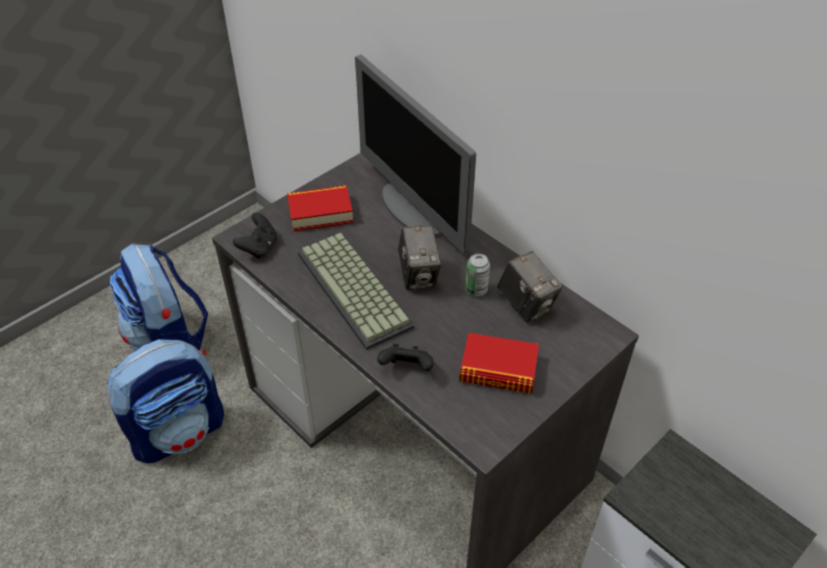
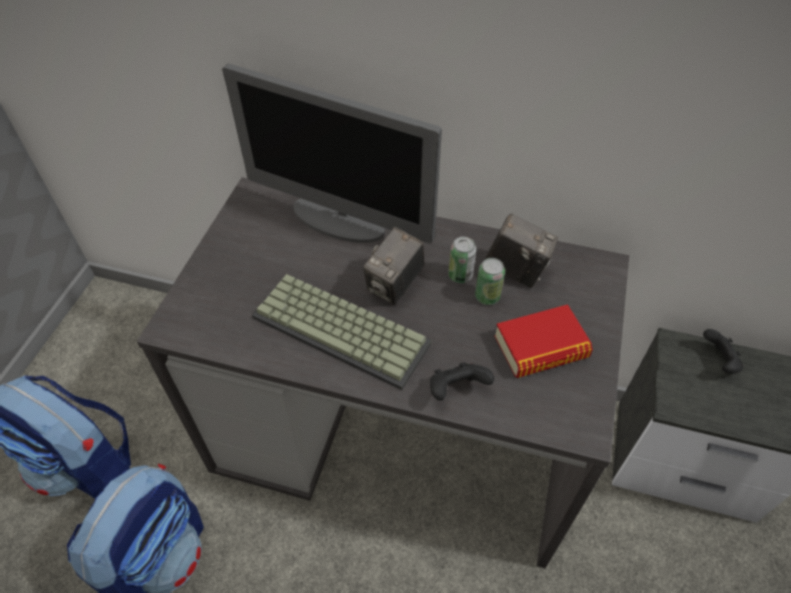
camera: 30 degrees left, 5 degrees up
(259, 247) = (202, 329): black game controller -> black game controller (718, 361)
(320, 213) = (244, 261): book -> none
(418, 275) = (395, 285): camera -> camera turned 75 degrees clockwise
(485, 314) = (487, 296): none -> can

